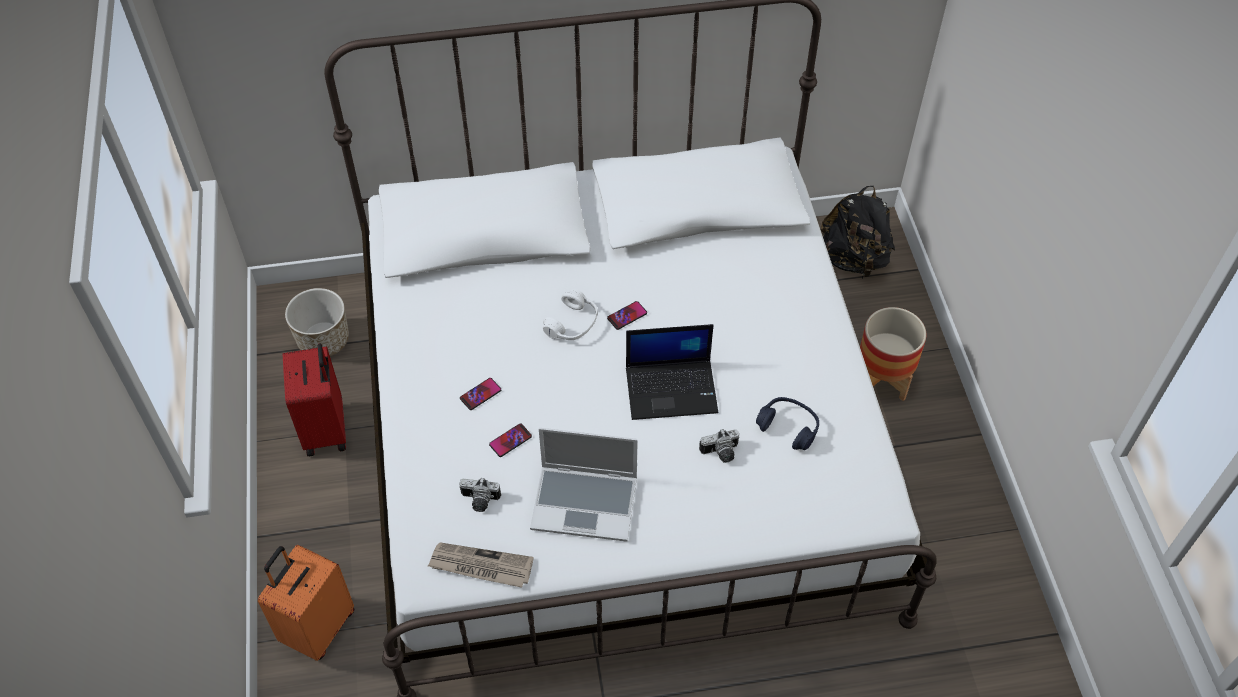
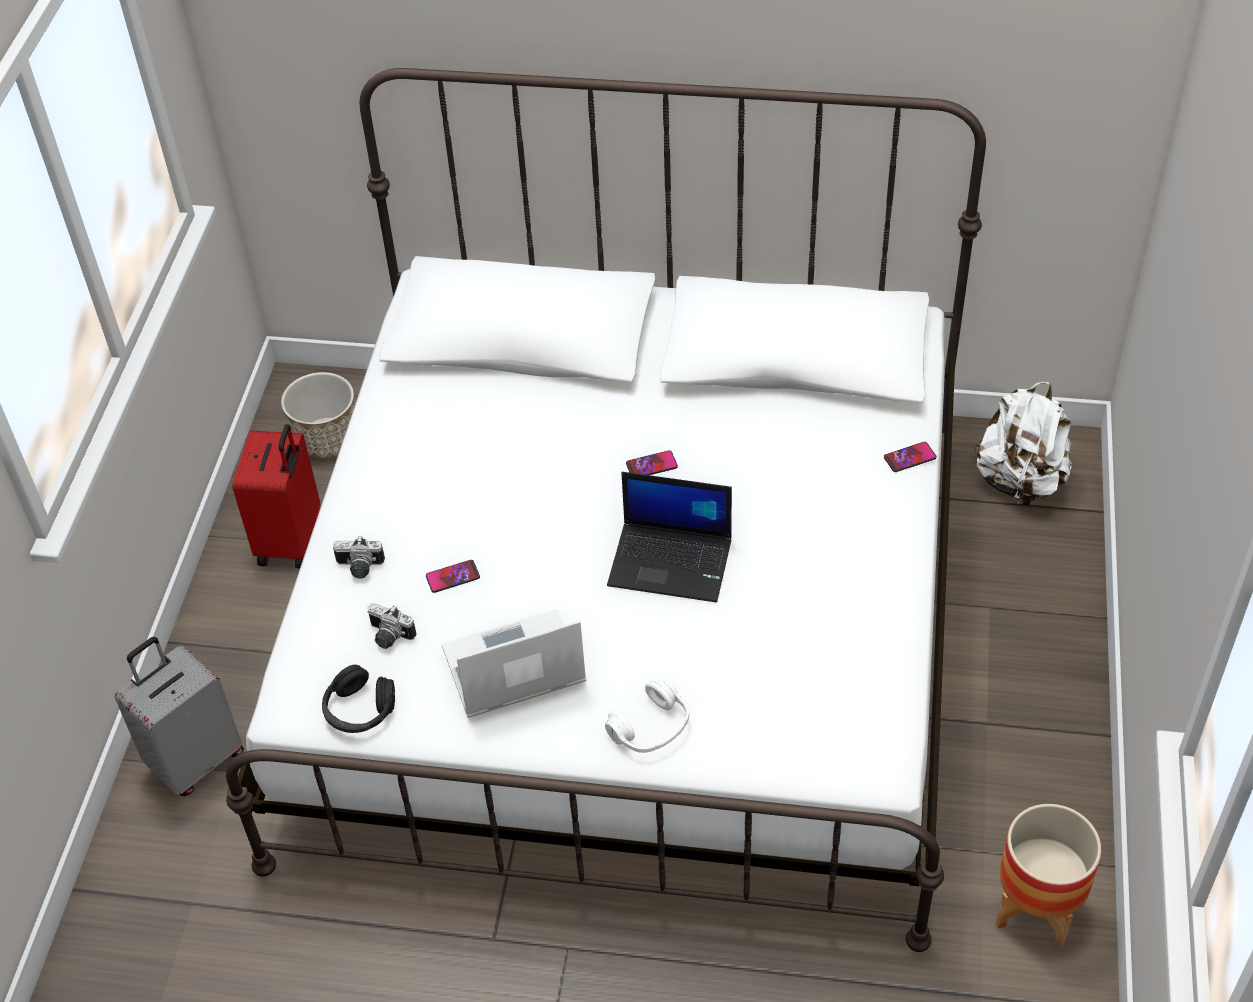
camera: 20 degrees right, 5 degrees down
(317, 627) = (195, 760): orange suitcase -> grey suitcase
(480, 394) = (439, 517): phone -> phone (909, 458)
(480, 566) = (359, 710): newspaper -> black headphones
(572, 324) = (581, 460): white headphones -> white headphones (651, 728)
(586, 503) = (512, 669): laptop -> laptop turned 135 degrees clockwise
(721, 453) = (701, 650): camera -> camera (359, 568)
(788, 427) = (799, 640): blue headphones -> none
(853, 259) = (1020, 481): black backpack -> white backpack
(881, 381) = (999, 639): planter -> planter (1037, 909)

